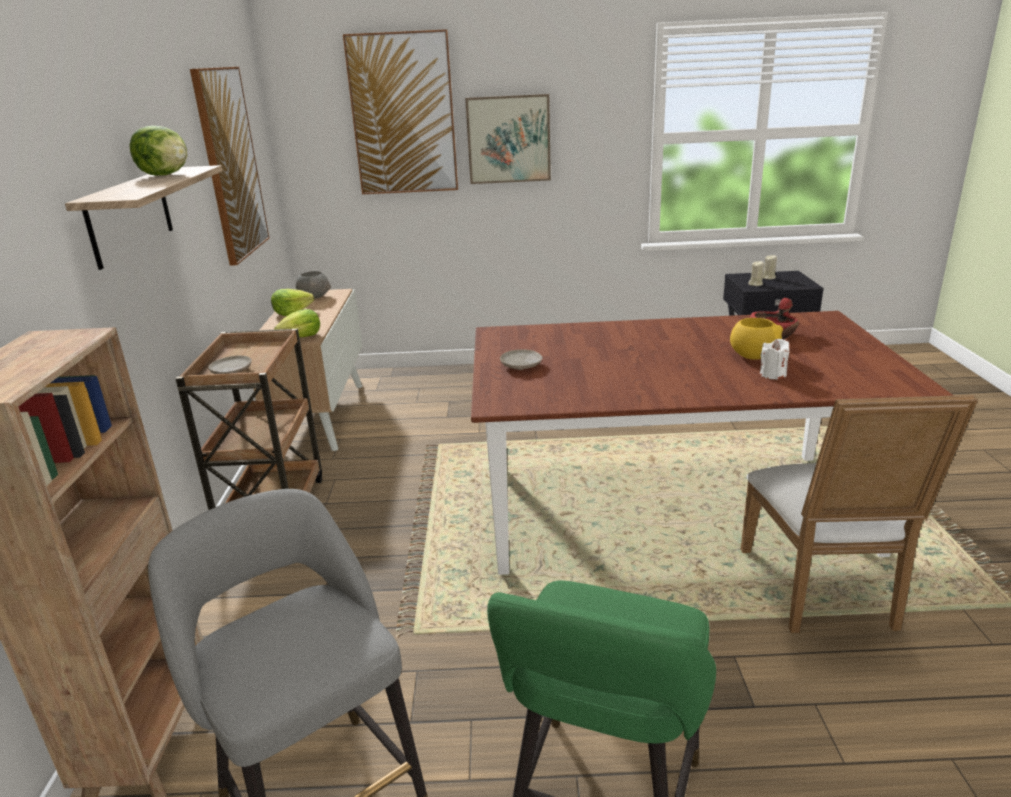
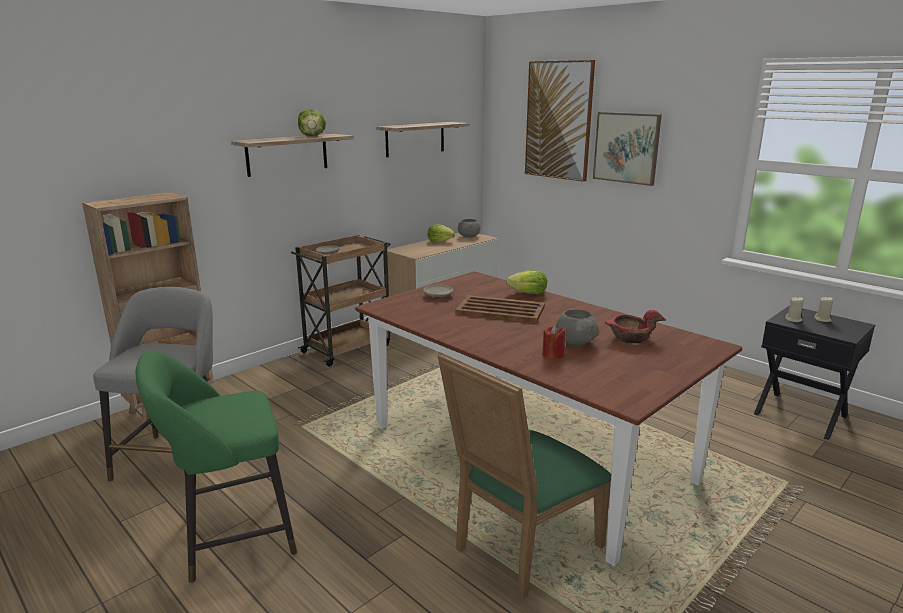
camera: 45 degrees right, 5 degrees down
(230, 164) = (415, 139): picture -> shelf
(301, 337) = (414, 253): lettuce -> lettuce (528, 293)
(618, 355) = (499, 310): none -> brown tray
(753, 356) = (575, 342): yellow bowl -> grey bowl
(773, 374) = (553, 355): white candle -> red candle
(823, 593) = (520, 549): white chair -> green chair

